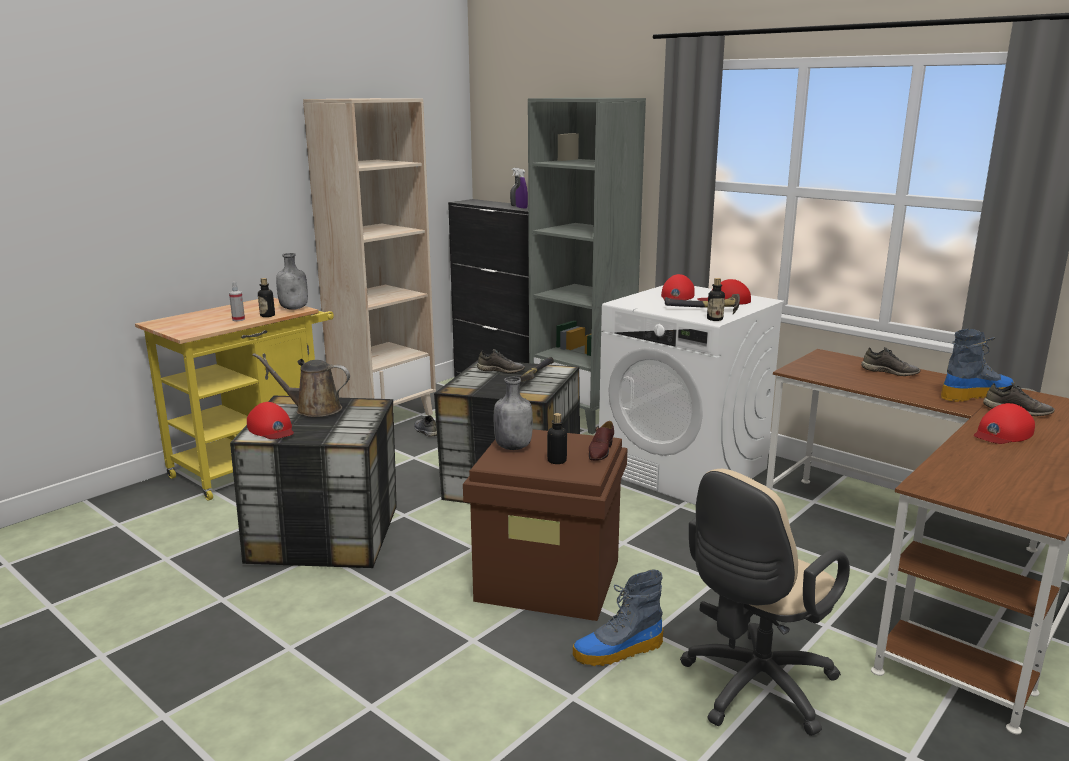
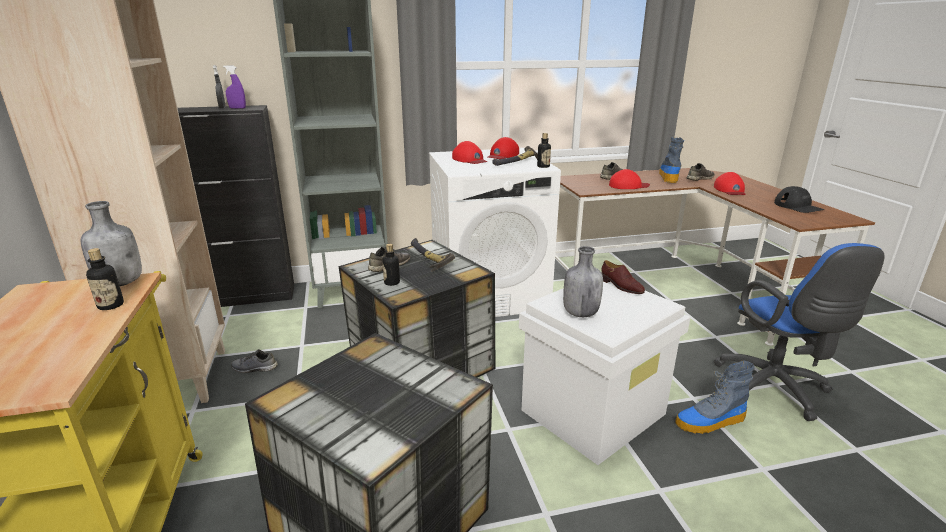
camera: 55 degrees left, 5 degrees up
(238, 319) = (77, 328): spray bottle -> none
(271, 429) = (367, 435): red cap -> red cap (628, 186)
(314, 409) = (341, 387): brown watering can -> none
(550, 580) = (593, 411): brown storage box -> white storage box
(557, 461) = (626, 306): bottle -> bottle (392, 282)
(618, 651) = (710, 422): boot -> boot turned 60 degrees clockwise
(753, 689) = (775, 390): beige office chair -> blue office chair
(1019, 480) = (798, 206): none -> black cap

